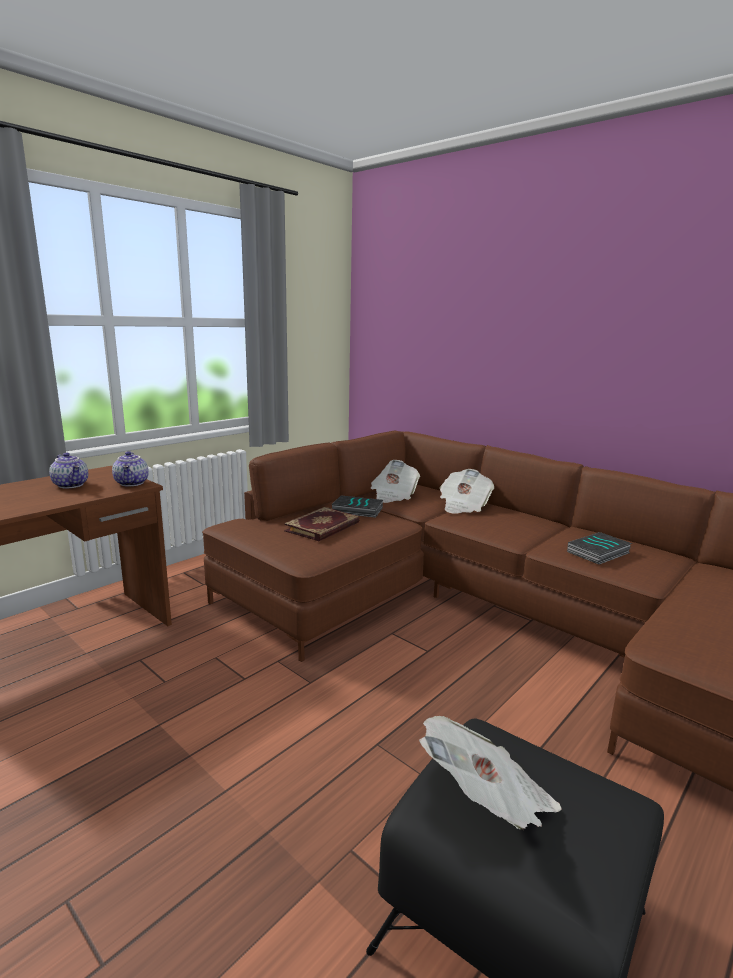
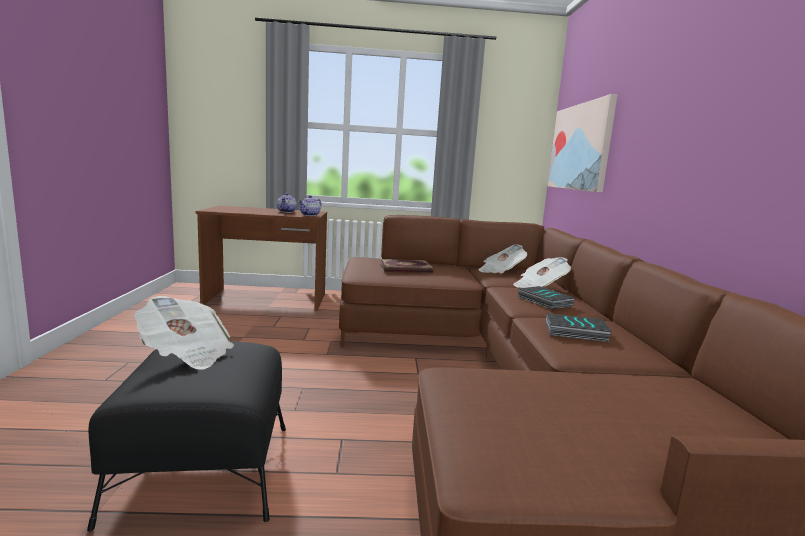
camera: 45 degrees right, 5 degrees down
(356, 510) = (450, 269): book -> book (543, 301)
(417, 338) = (580, 147): none -> picture

